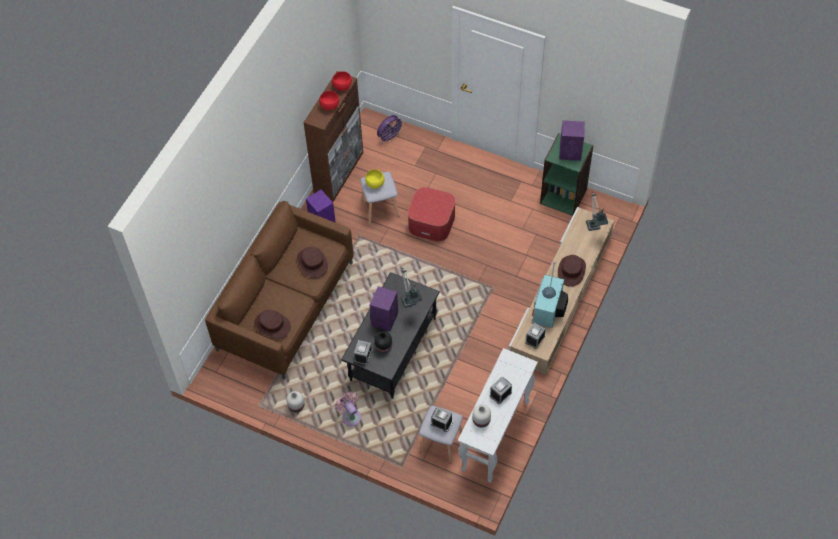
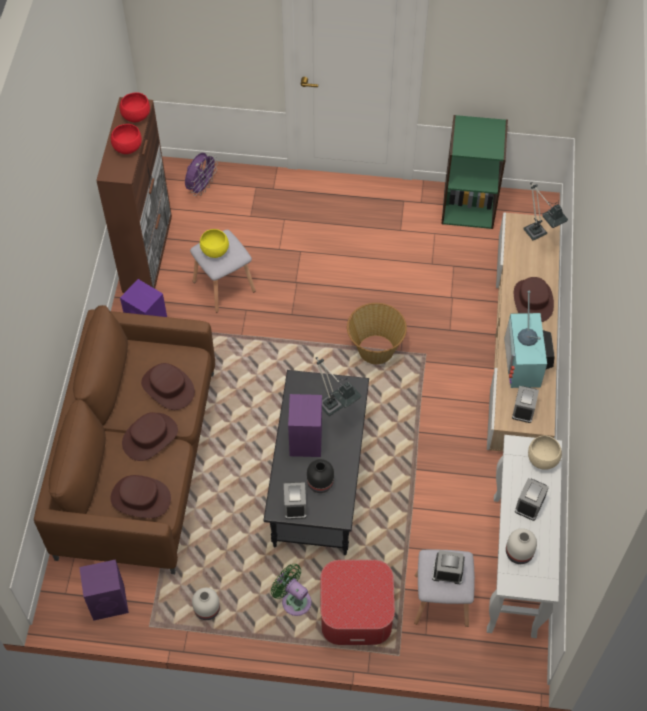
camera: 20 degrees left, 0 degrees up
(291, 290) = (150, 437): none -> brown hat
(350, 416) = (294, 600): pink fan -> green fan
(432, 222) = (304, 286): ottoman -> ottoman (356, 611)
(462, 276) = (375, 350): none -> basket
(519, 370) = (542, 460): none -> beige bowl
(571, 152) = (482, 136): purple speaker -> purple speaker (110, 602)

